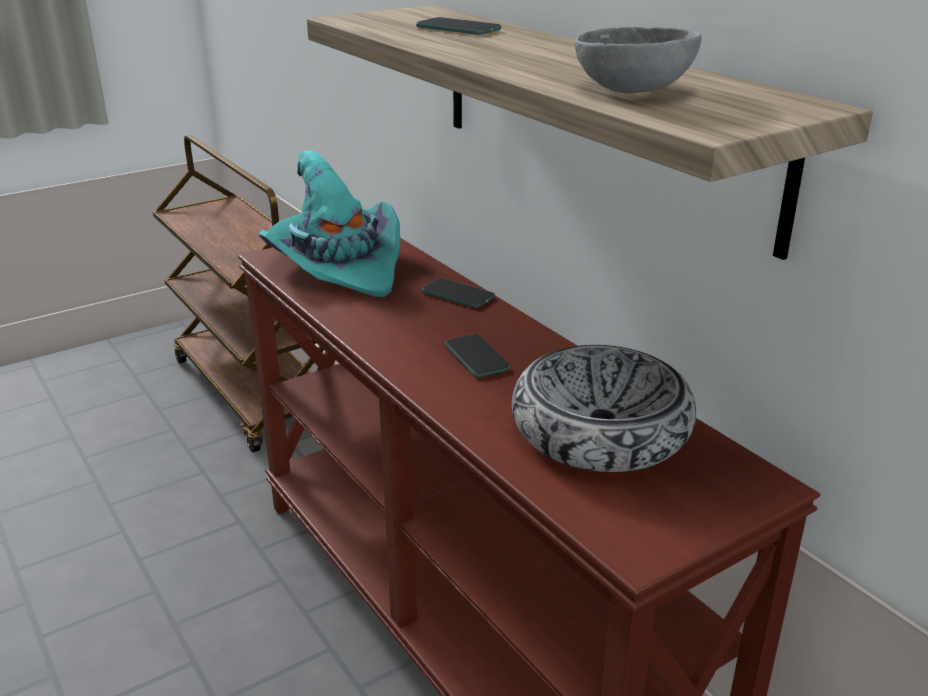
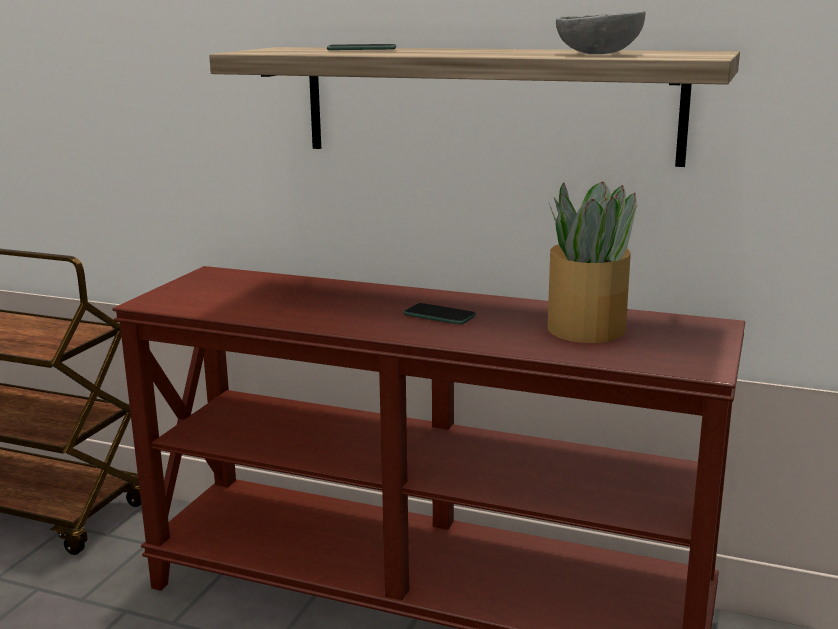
camera: 35 degrees left, 10 degrees down
(338, 265) = (225, 294): turquoise hat -> none
(458, 294) = (359, 289): phone -> none
(600, 430) = (587, 327): bowl -> potted plant

